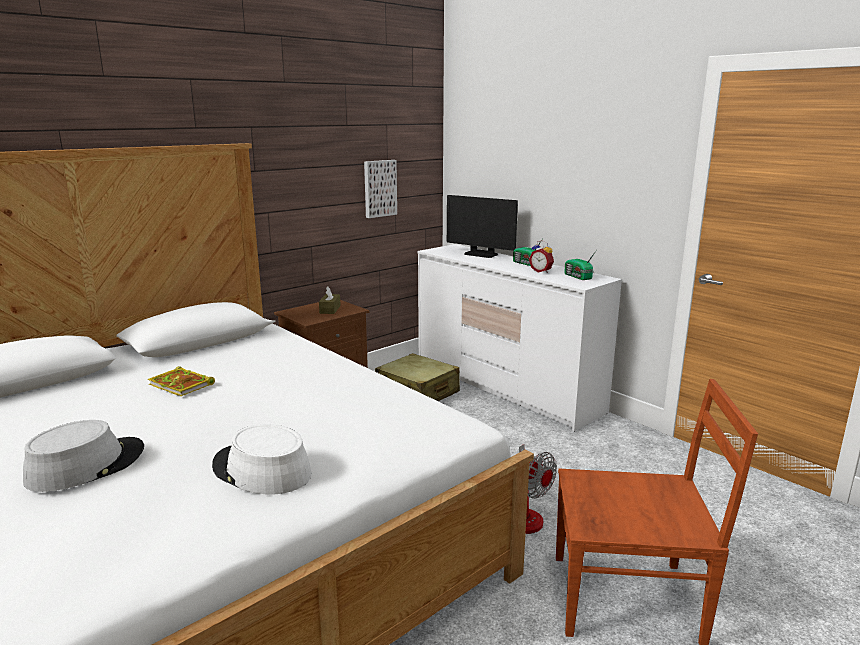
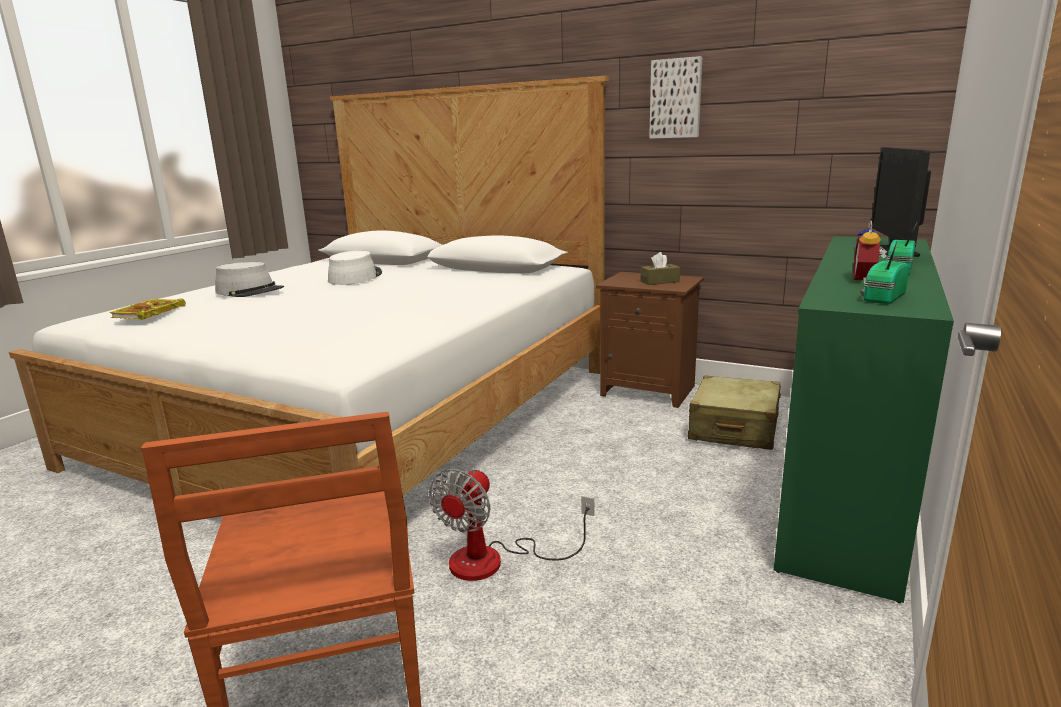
camera: 70 degrees right, 0 degrees up
(182, 385) = (397, 282): book -> book (148, 313)
(261, 470) = (244, 323): white hat -> white hat (355, 277)
(379, 188) = (798, 136): picture -> picture (676, 99)
(505, 387) = (847, 483): white dresser -> green dresser

